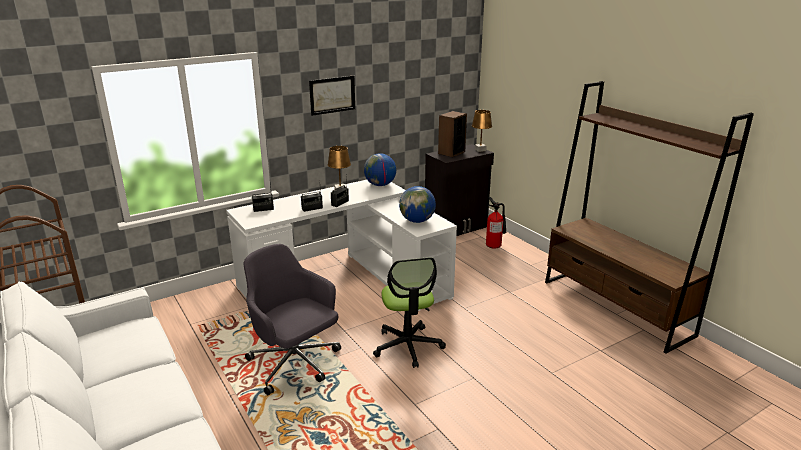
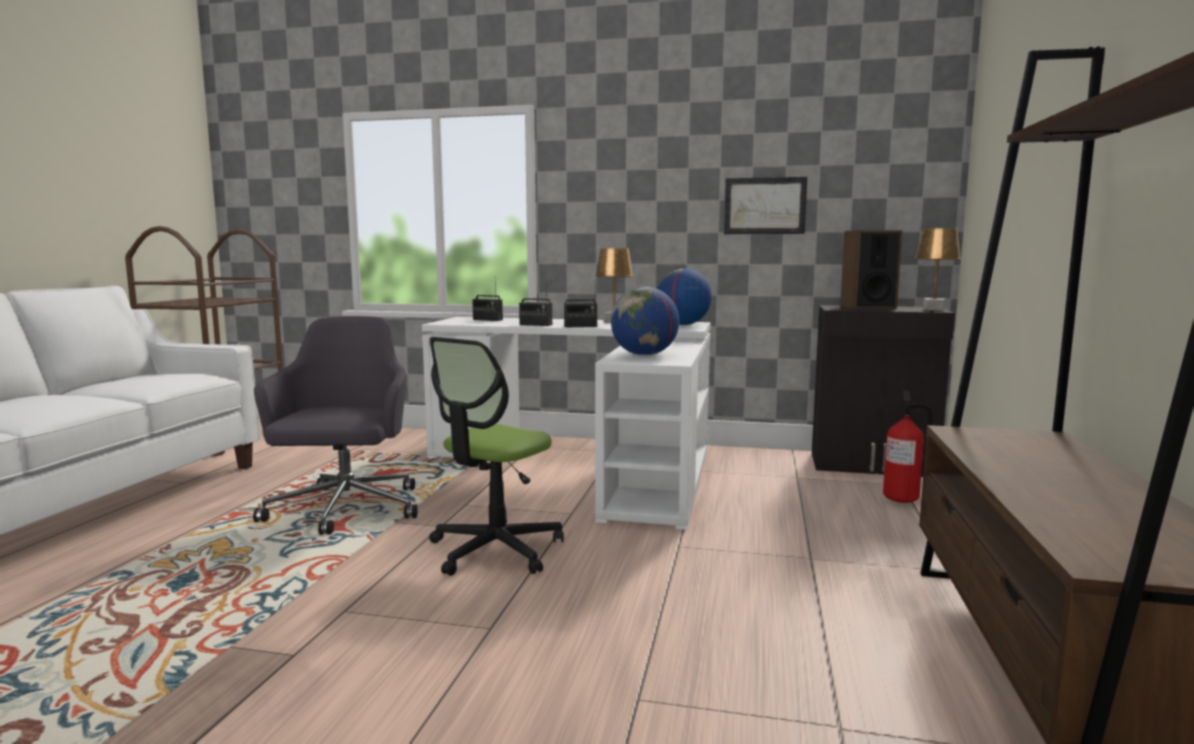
camera: 45 degrees right, 15 degrees down
(332, 95) = (644, 178): picture -> picture (764, 206)

